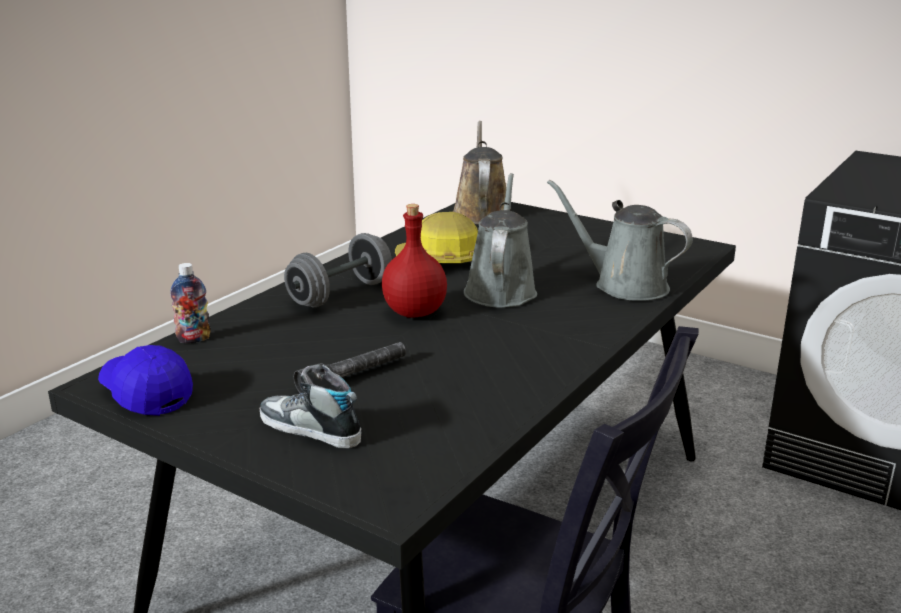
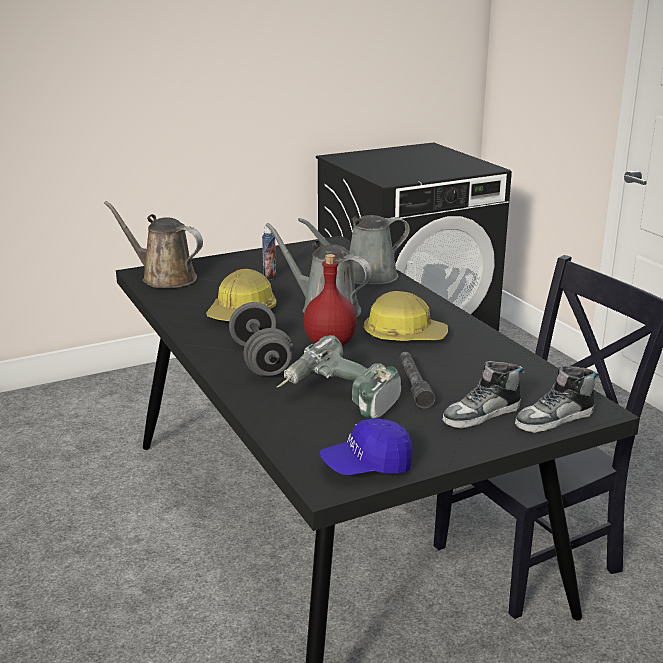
camera: 60 degrees left, 0 degrees up
(194, 339) = (279, 431): bottle -> bottle (269, 276)
(279, 349) = (339, 401): none -> power drill
(336, 478) = (554, 419): none -> shoe
(482, 342) = (404, 335): none -> hard hat

